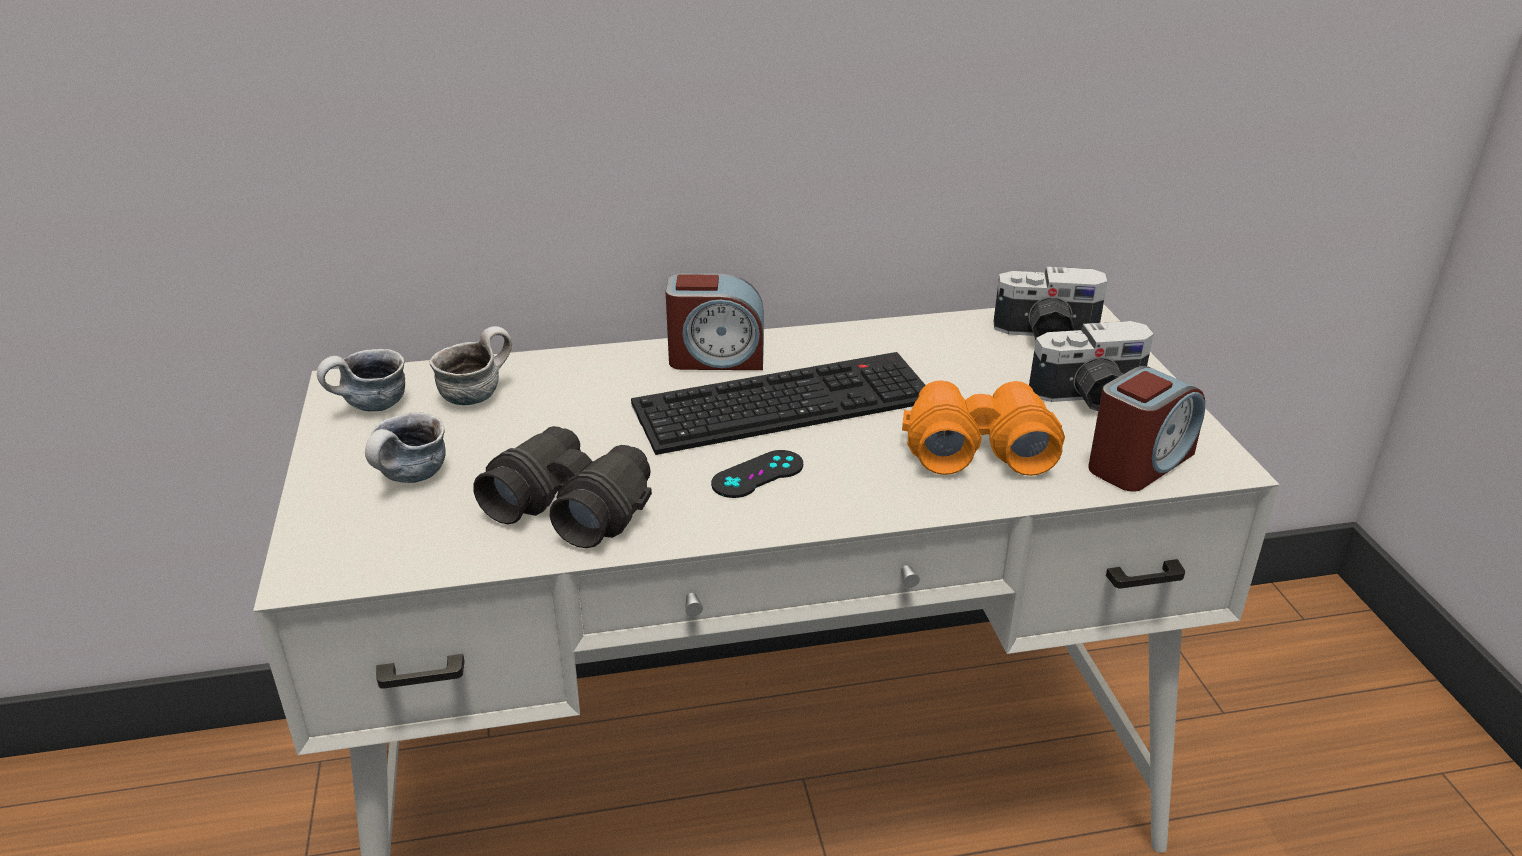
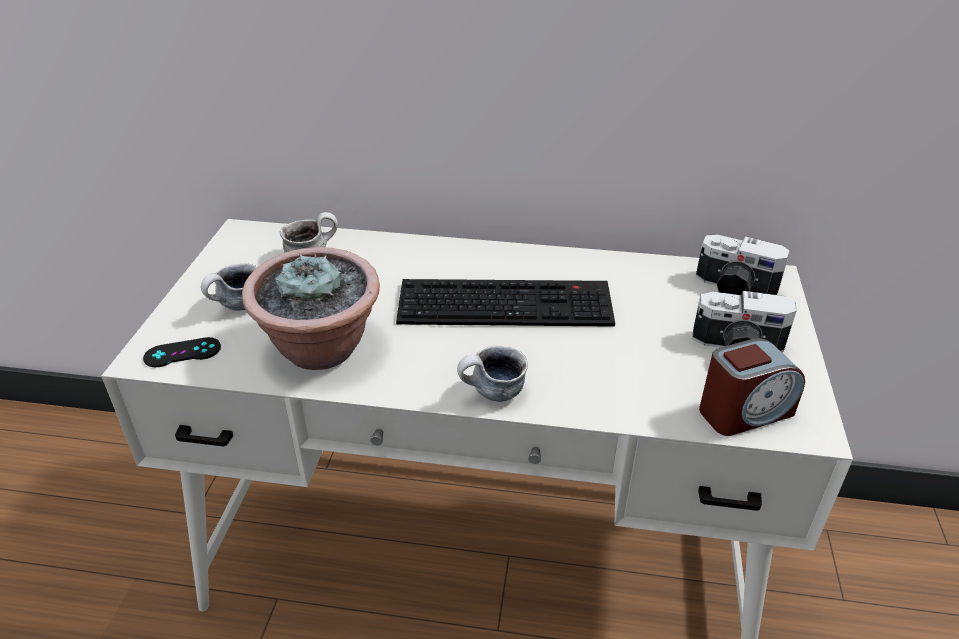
camera: 20 degrees right, 5 degrees up
(370, 408) = (244, 252): mug -> mug (492, 395)
(571, 505) = (322, 349): black binoculars -> potted plant
(716, 358) = (480, 259): alarm clock -> none
(757, 474) = (454, 355): black game controller -> black game controller (182, 353)
(978, 447) = (624, 370): orange binoculars -> none

